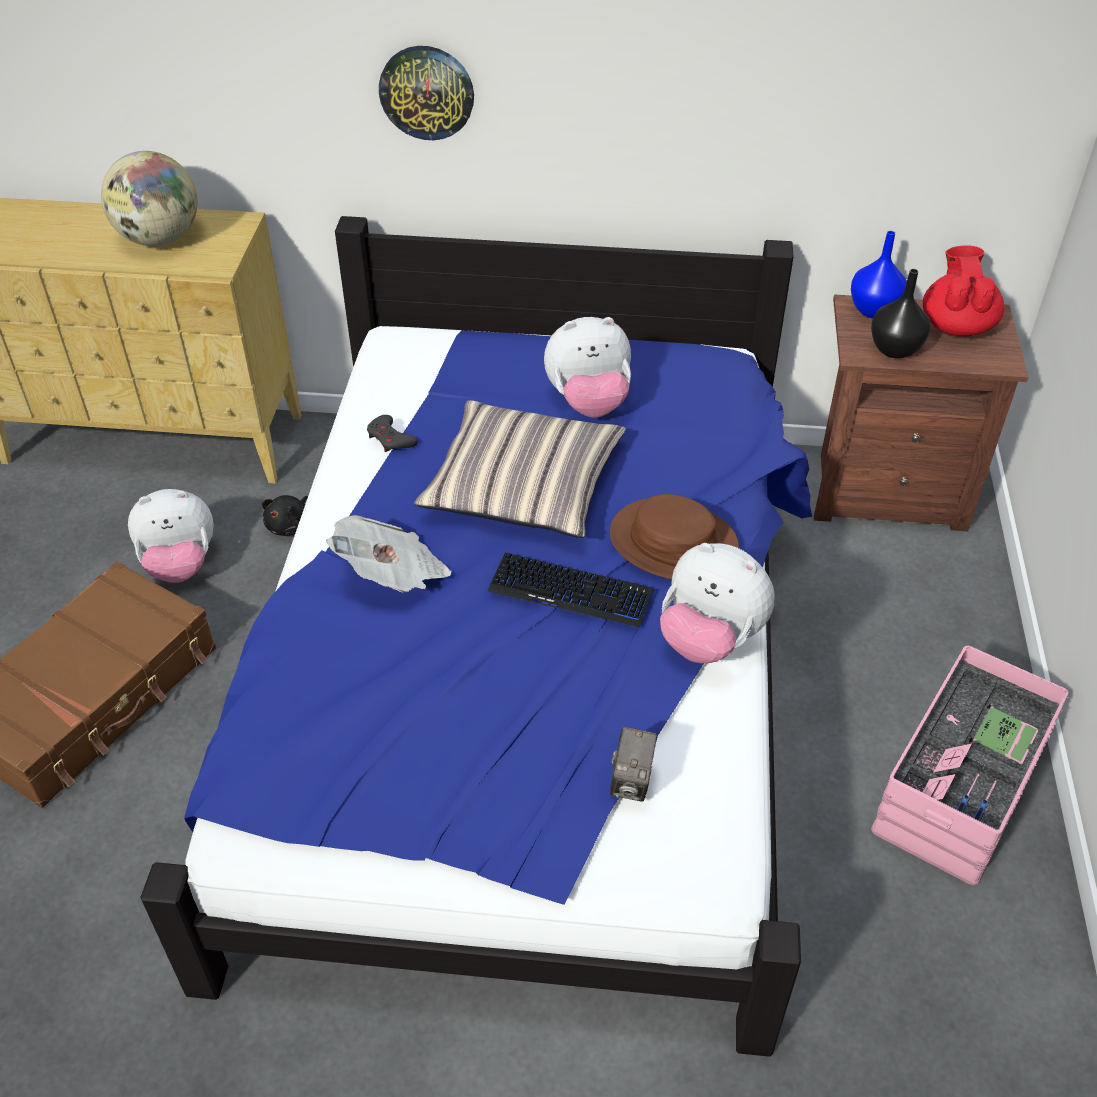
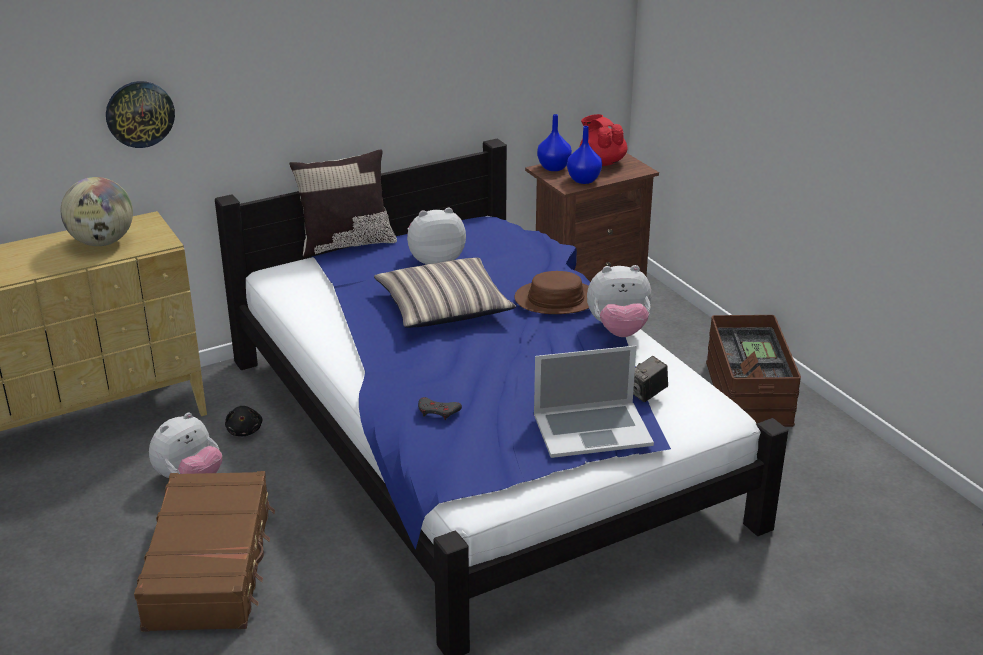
camera: 35 degrees left, 15 degrees down
(390, 438) = (338, 314): grey game controller -> grey game controller (438, 411)
(393, 575) = (422, 366): newspaper -> none
(427, 92) = (268, 95): wall clock -> wall clock (140, 114)
(488, 805) = (592, 429): none -> laptop
(513, 328) = (346, 244): none -> pillow
(571, 591) = (528, 337): keyboard -> none
(589, 403) = (435, 261): plush toy -> plush toy turned 150 degrees counterclockwise
(631, 781) = (647, 394): camera -> camera turned 75 degrees clockwise
(896, 349) = (584, 180): black vase -> blue vase
(961, 787) = (750, 392): pink storage box -> brown storage box

